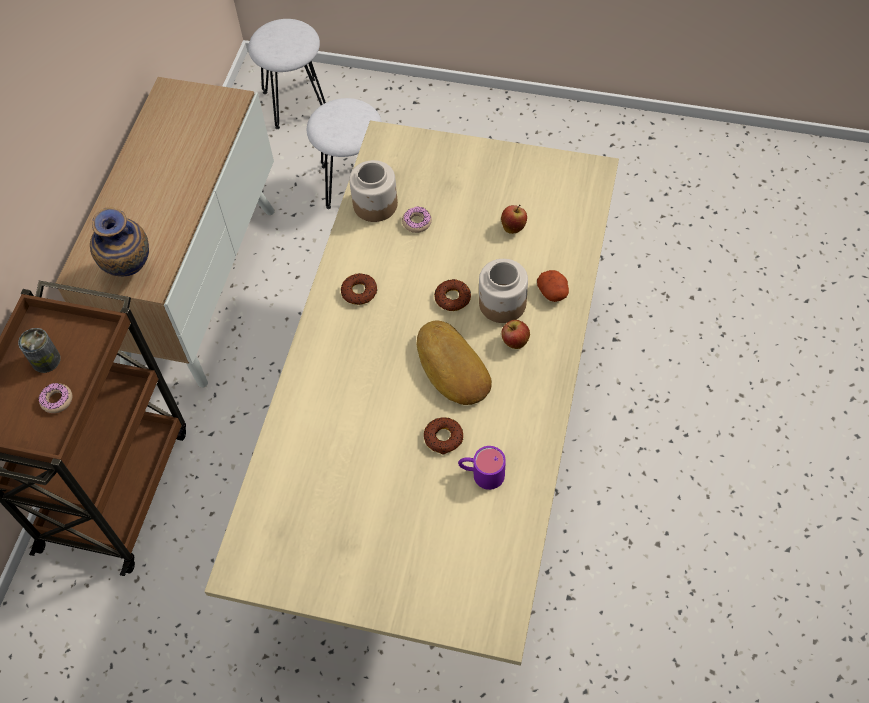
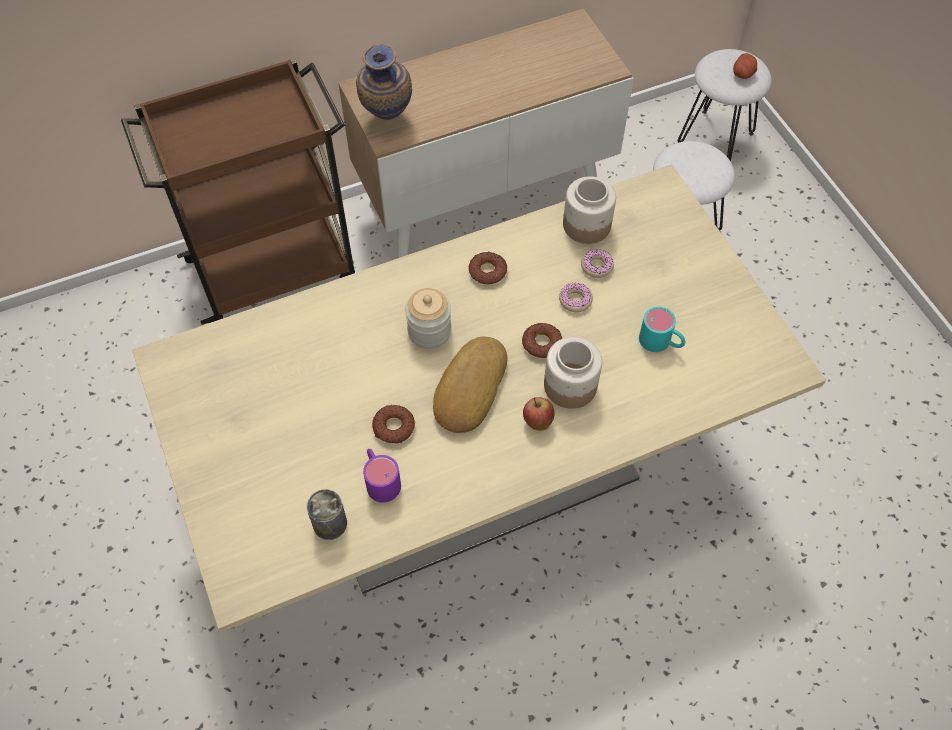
camera: 50 degrees right, 0 degrees up
(46, 360) = (251, 116): can -> can (330, 523)
(57, 400) = (222, 145): donut -> donut (575, 300)
(379, 363) = (429, 331): none -> jar
(513, 227) = (661, 342): apple -> turquoise mug
(553, 292) = (619, 419): potato -> potato (743, 74)

